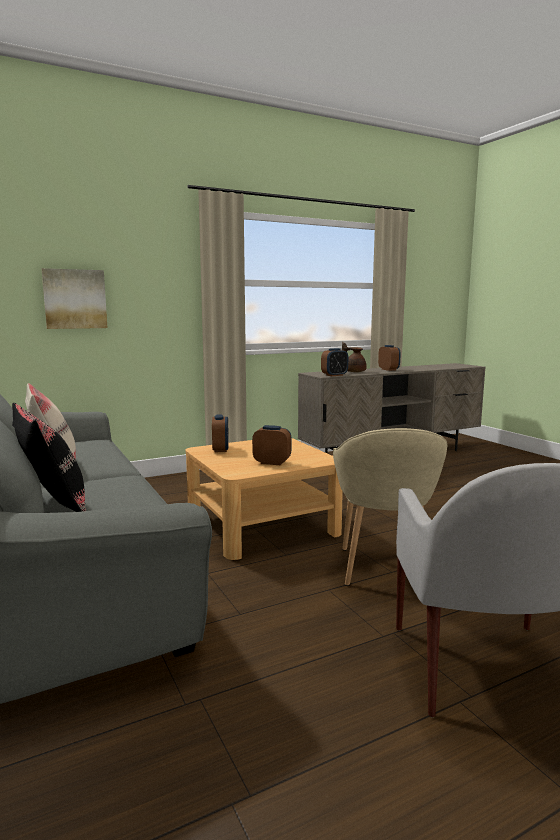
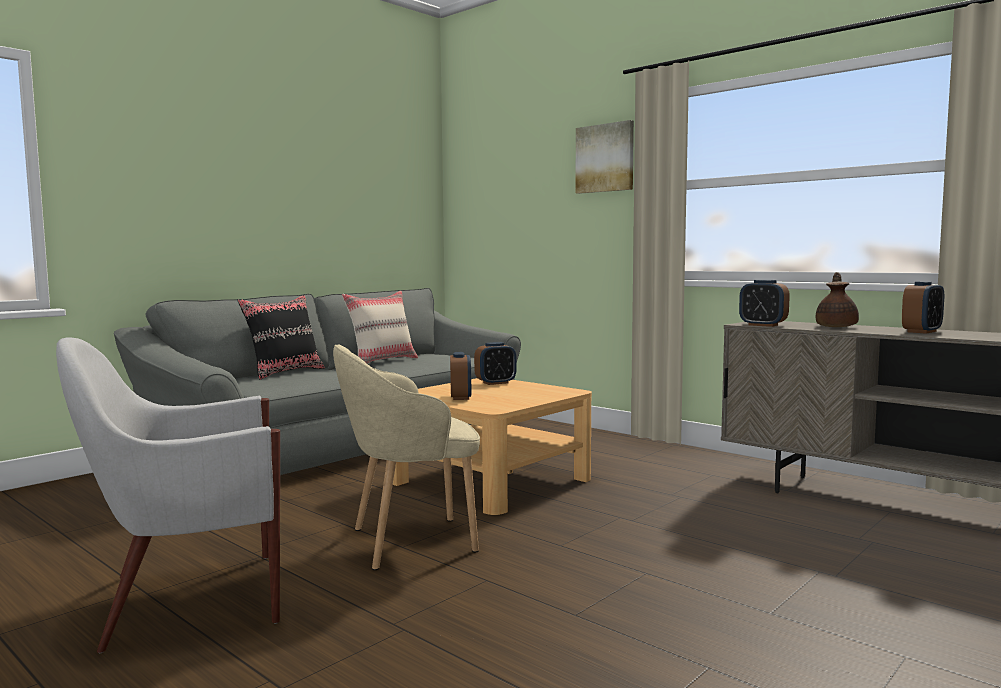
camera: 70 degrees right, 5 degrees down
(75, 299) = (529, 217): picture -> picture (605, 158)

